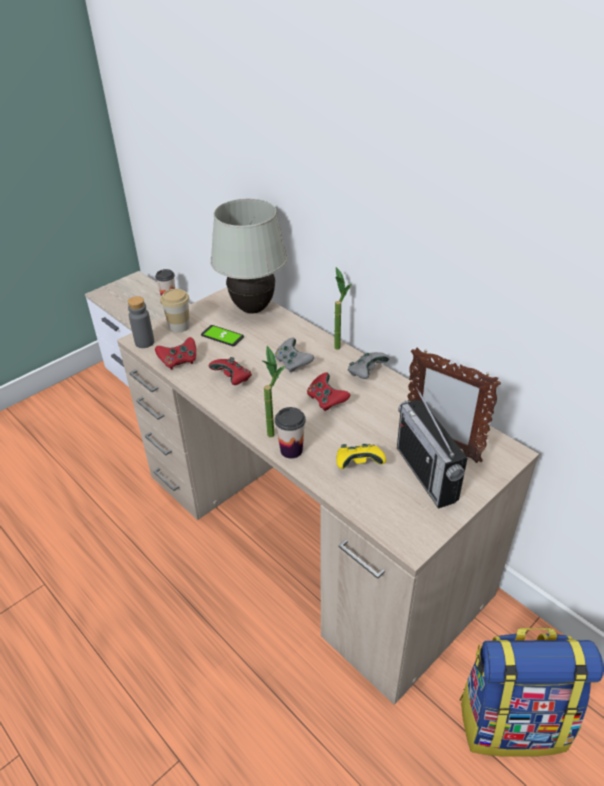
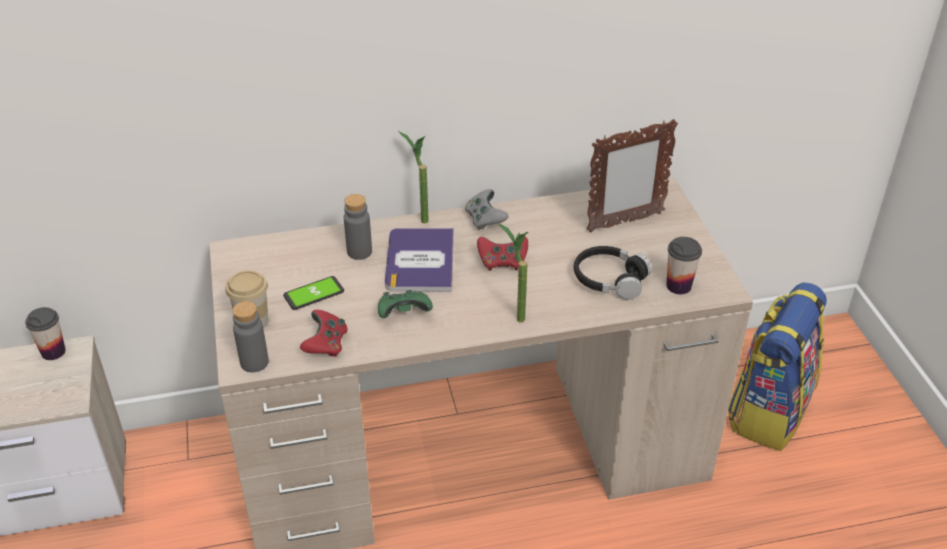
camera: 60 degrees left, 0 degrees up
(232, 379) = (404, 314): red game controller -> green game controller
(252, 309) = (284, 251): white table lamp -> none
(278, 335) = (359, 252): none -> grey bottle
(291, 450) = (555, 314): cup -> cup (678, 286)
(292, 363) = (420, 261): grey game controller -> book
(359, 464) = (609, 279): yellow game controller -> black headphones
(426, 474) = (652, 246): radio -> none

